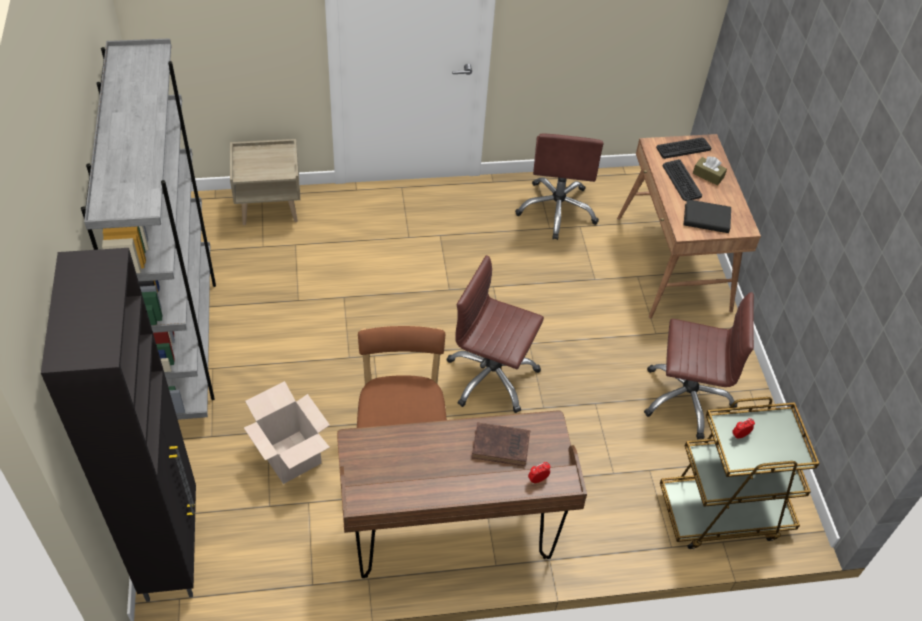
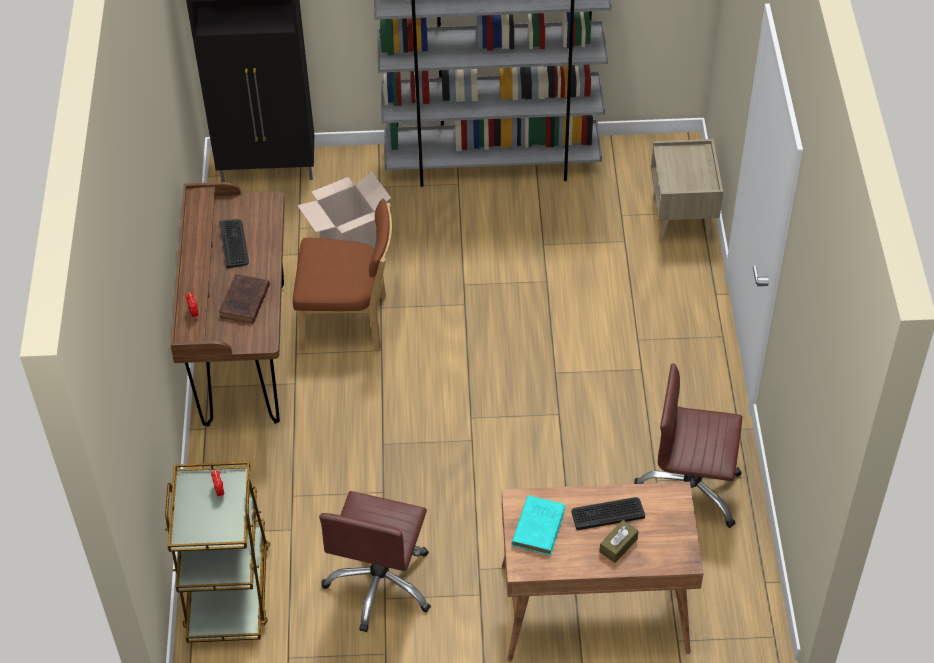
camera: 100 degrees right, 0 degrees up
(491, 377) = (428, 401): brown office chair -> none
(683, 148) = (671, 527): keyboard -> keyboard (234, 244)
(705, 218) = (539, 526): black book -> turquoise book

